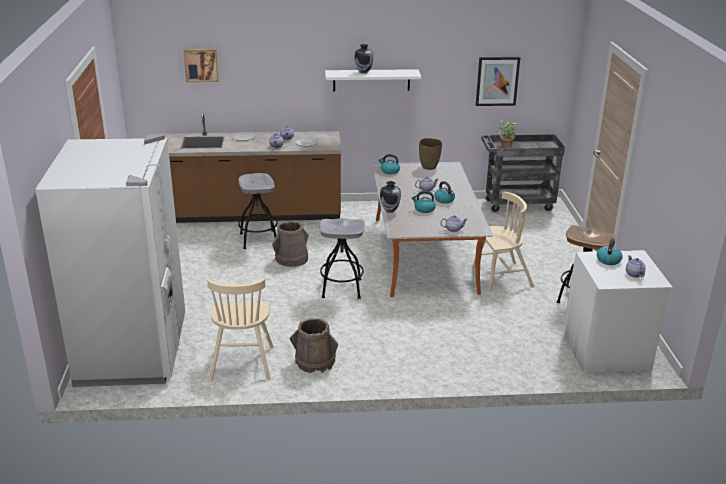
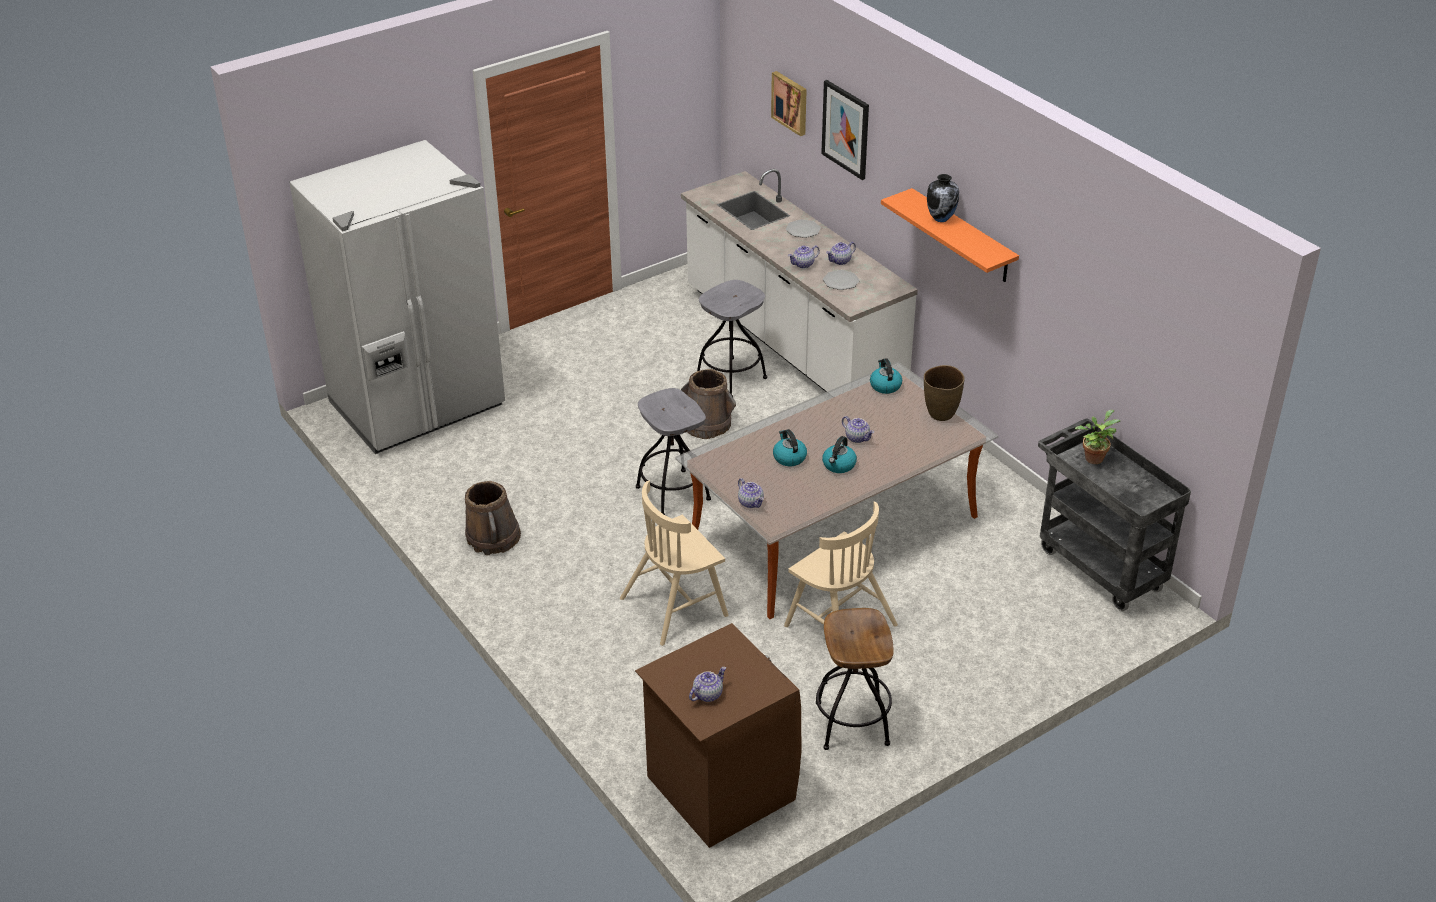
camera: 60 degrees right, 10 degrees up
(242, 360) = (455, 485): beige chair -> beige chair (679, 604)
(252, 214) = (791, 343): brown counter -> white counter
(371, 80) = (962, 236): white shelf -> orange shelf
(390, 210) = (755, 431): vase -> none
(497, 81) = (1121, 342): picture -> picture (846, 129)
(605, 352) = (718, 787): white washing machine -> brown washing machine
(608, 260) = (731, 660): kettle -> none

